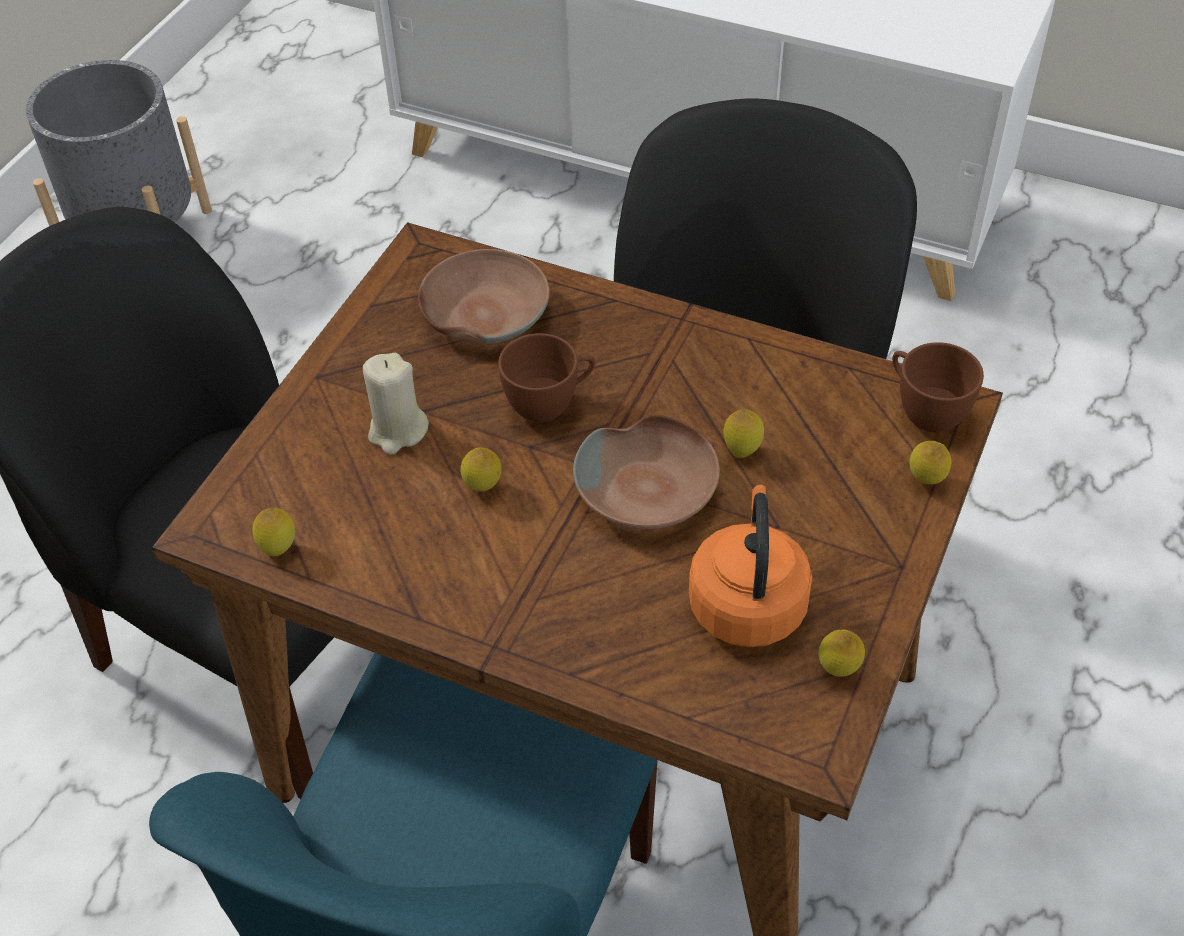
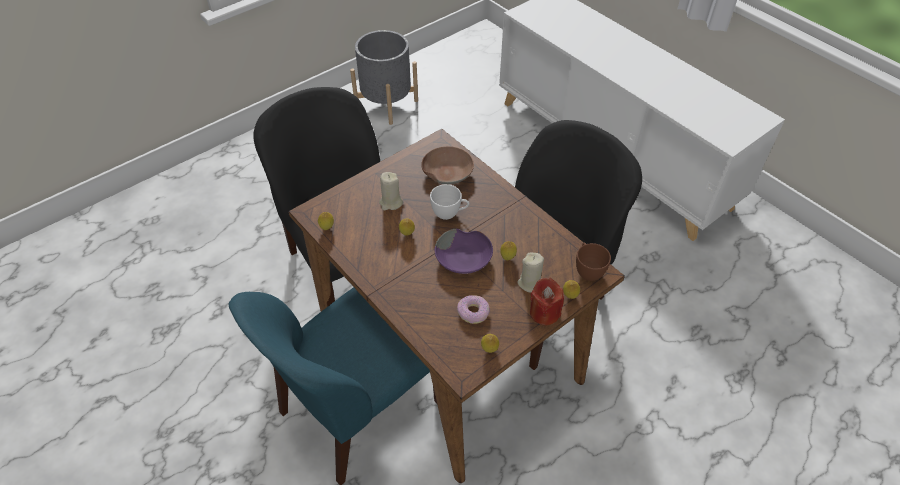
camera: 25 degrees right, 0 degrees up
(550, 404) = (449, 213): brown cup -> white cup
(649, 490) = (464, 258): brown bowl -> purple bowl
(747, 602) = (473, 312): orange kettle -> donut
(827, 486) = (530, 283): none -> beige candle
(898, 538) = (544, 313): none -> red candle

